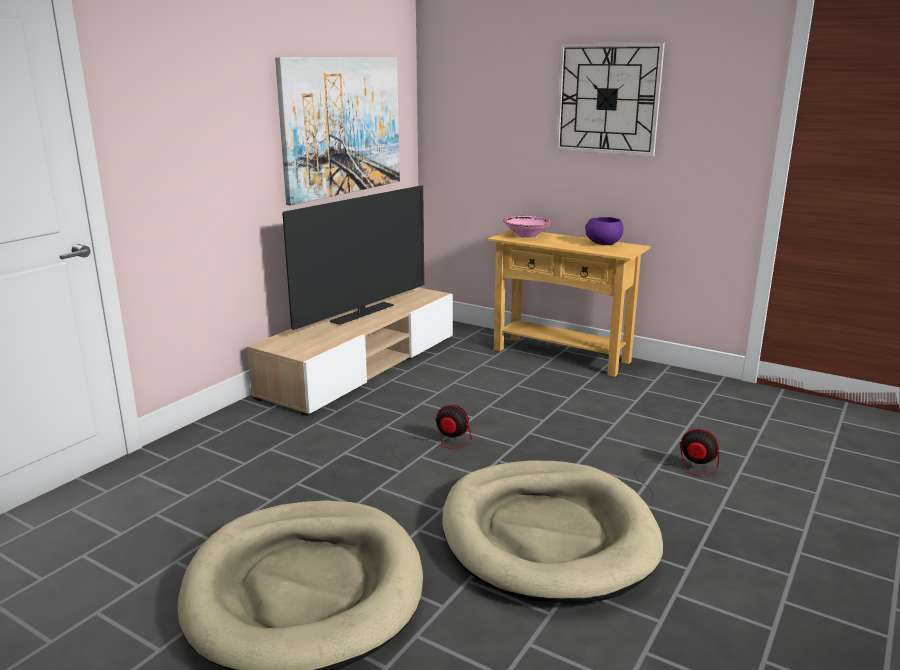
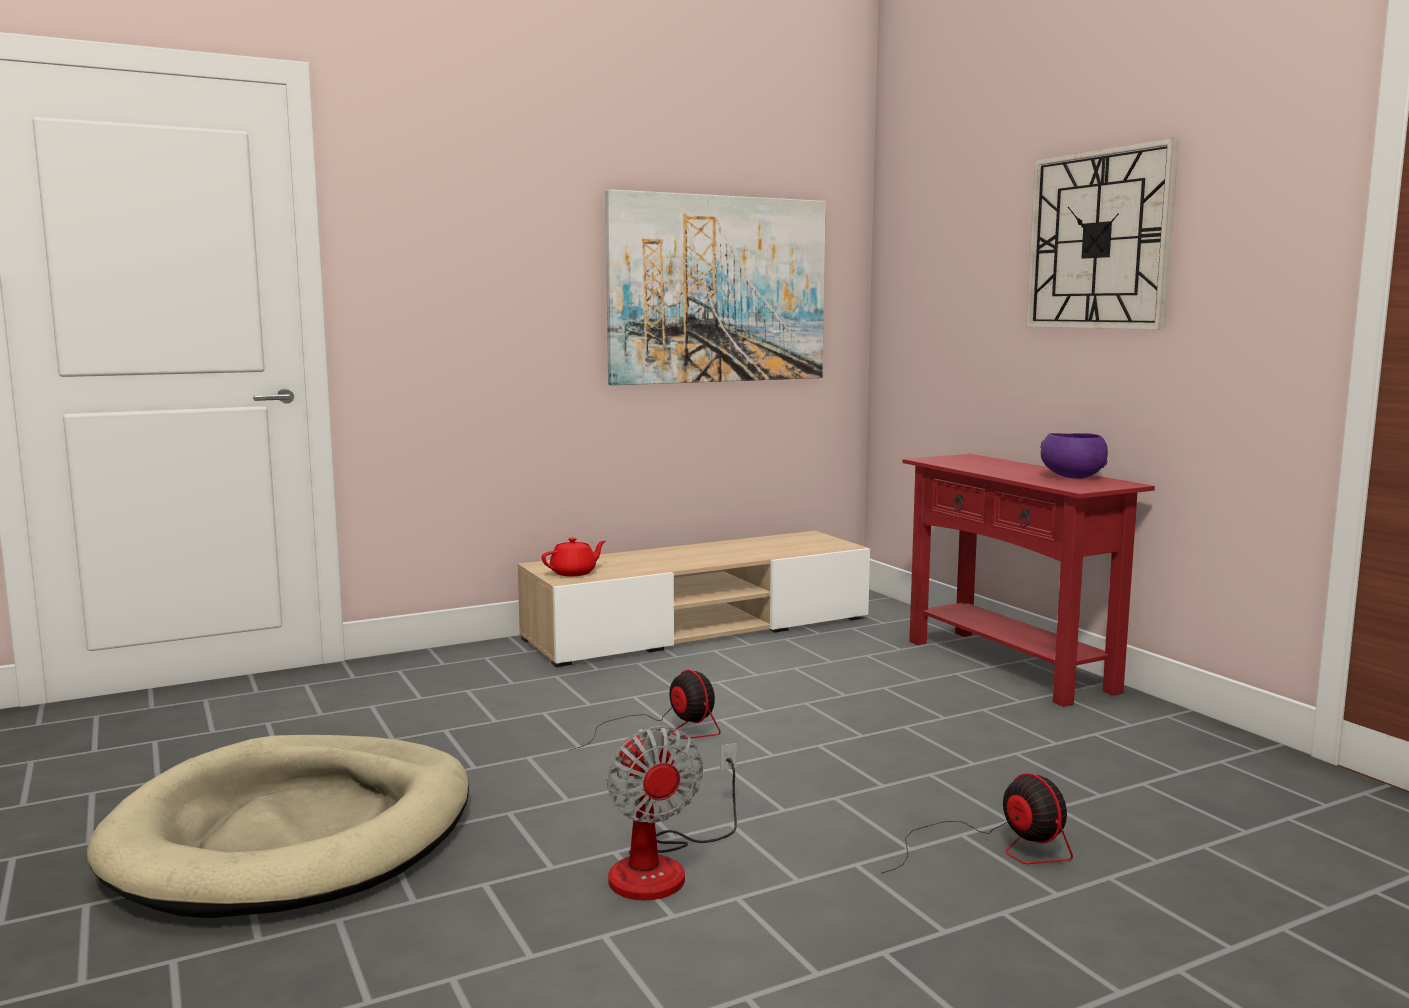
camera: 30 degrees right, 10 degrees down
(301, 347) = (574, 573): none -> red teapot
(362, 313) = (708, 552): television -> none
(526, 235) = (970, 460): pink bowl -> none
(547, 535) = (663, 867): beige dog bed -> fan
(561, 355) = (1008, 665): beige console table -> red console table

